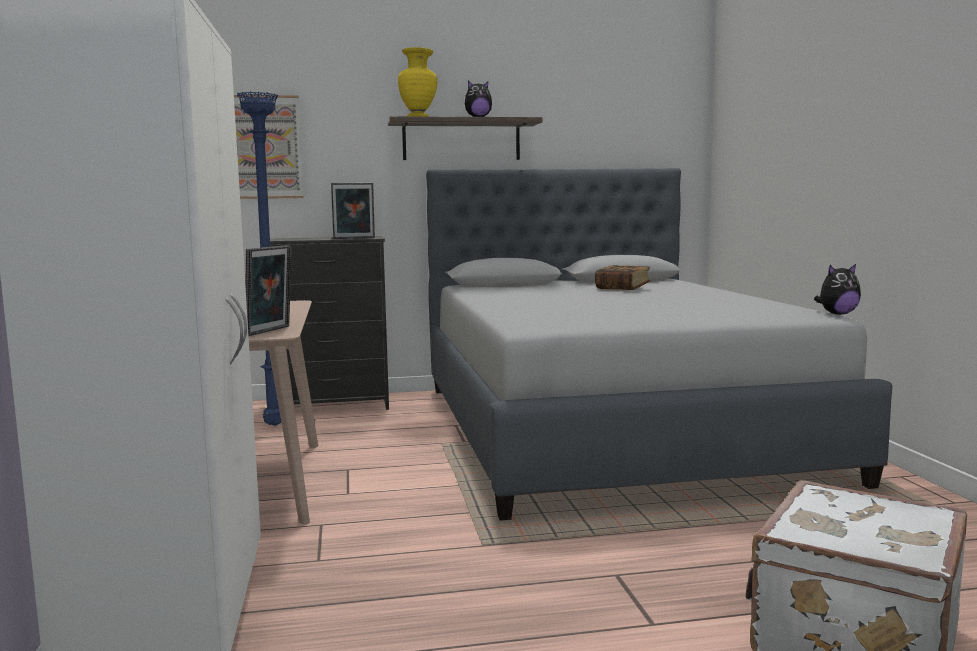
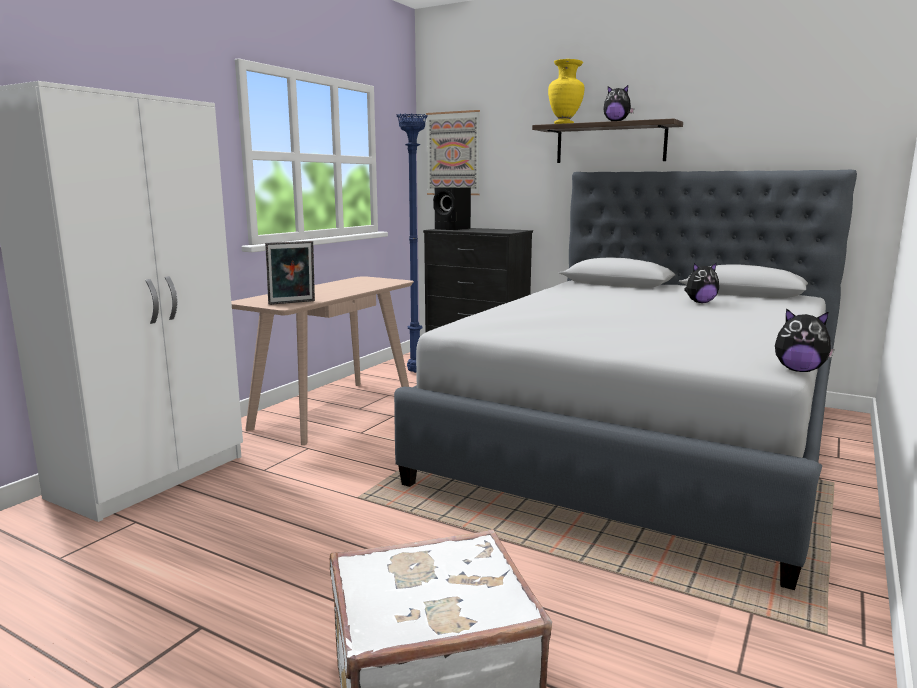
camera: 40 degrees right, 5 degrees up
(291, 239) = (453, 229): none -> black speaker
(354, 238) = (492, 231): picture frame -> none
(622, 288) = (700, 302): book -> plush toy

